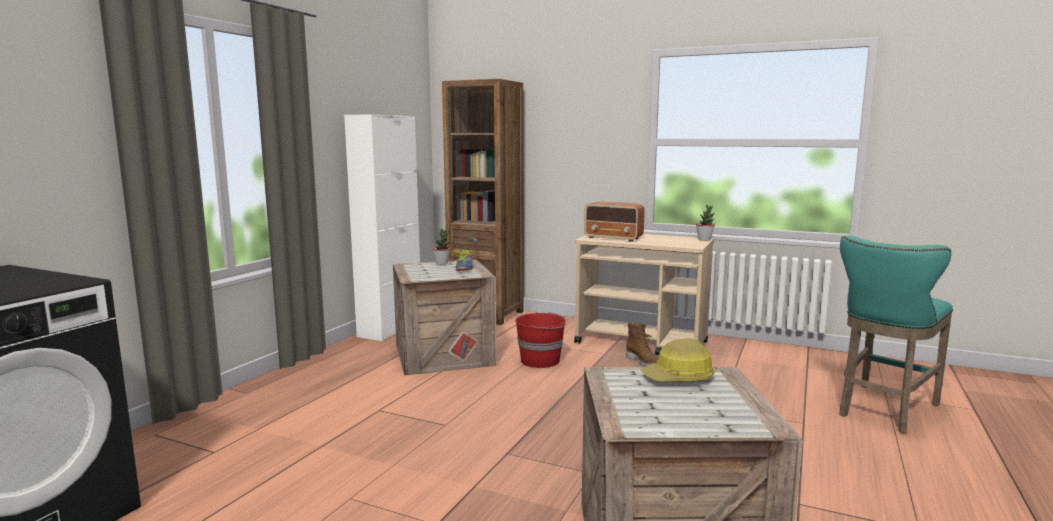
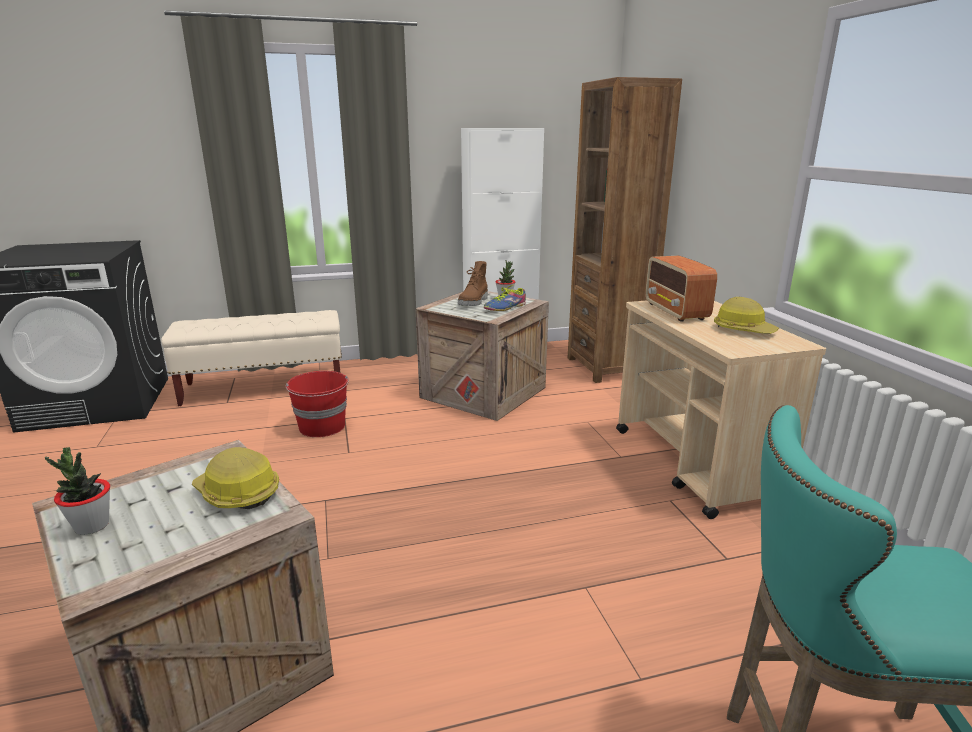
camera: 50 degrees right, 10 degrees up
(223, 425) = (265, 387): none -> beige bench
(541, 361) = (542, 434): red bucket -> red bucket (322, 427)
(644, 362) = (638, 487): brown boot -> brown boot (474, 302)
(667, 239) = (743, 330): none -> hard hat
(704, 239) = (797, 346): potted plant -> potted plant (92, 526)

